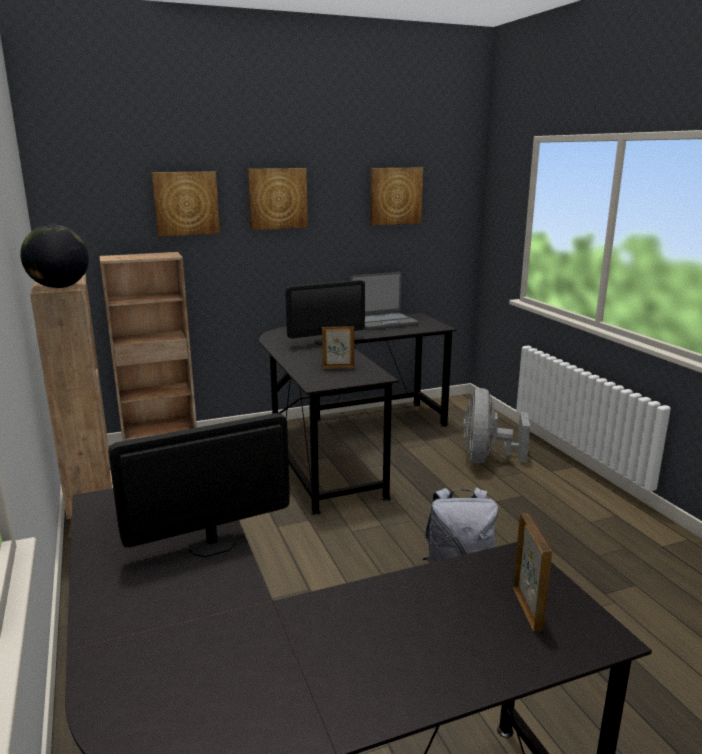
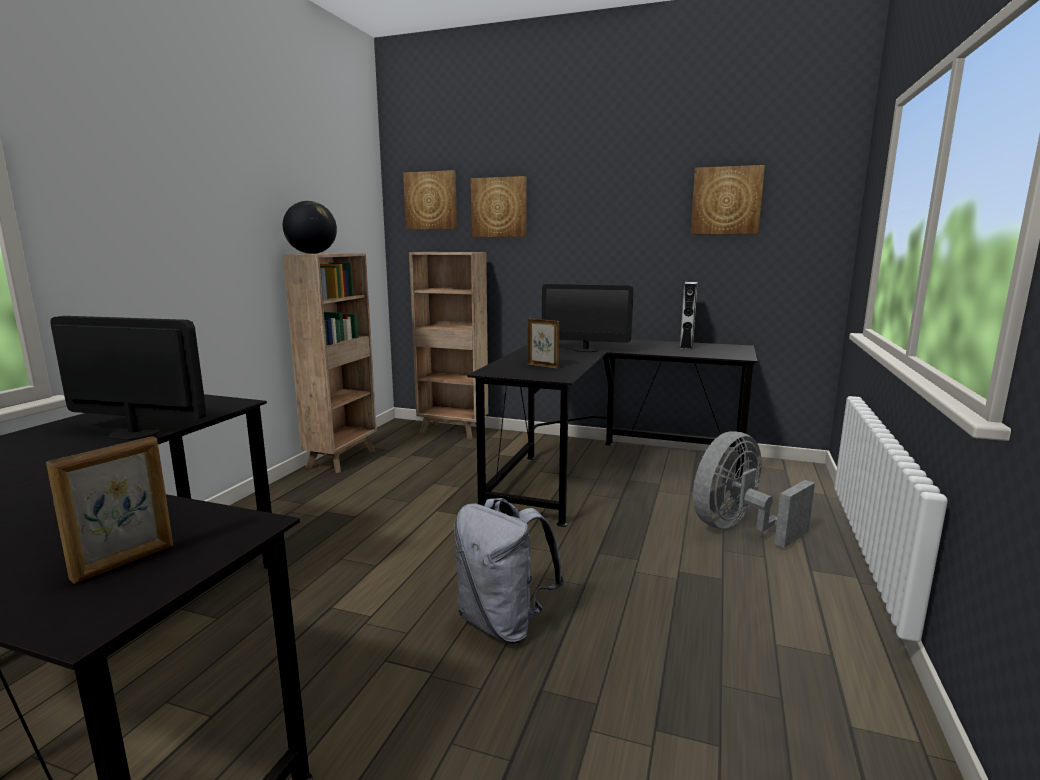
camera: 40 degrees right, 5 degrees down
(277, 198) = (585, 203): picture -> picture (431, 201)
(383, 322) = (686, 346): laptop -> grey speaker

